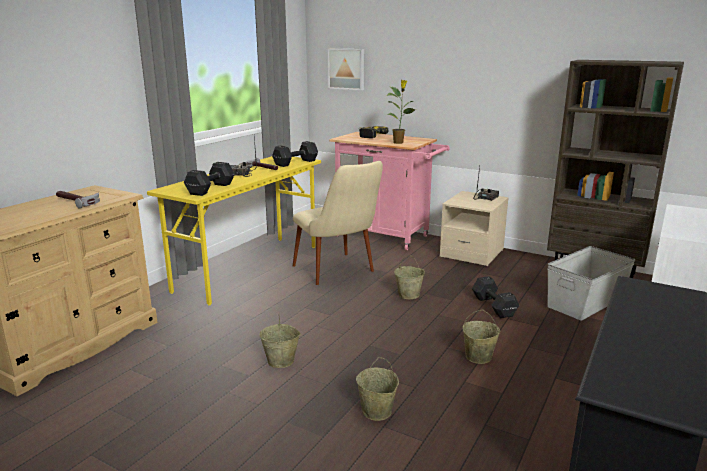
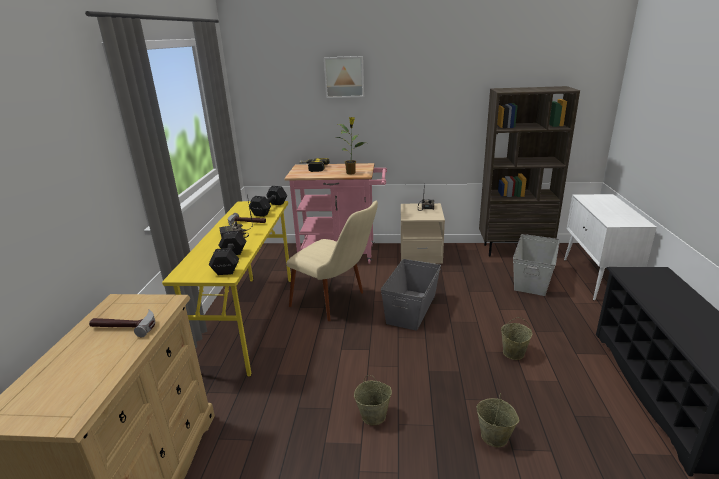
camera: 25 degrees left, 5 degrees up
(347, 69) = (277, 107): picture -> picture (344, 77)
(409, 295) = (412, 308): beige bucket -> grey storage box
(494, 307) = (481, 301): black dumbbell -> none

